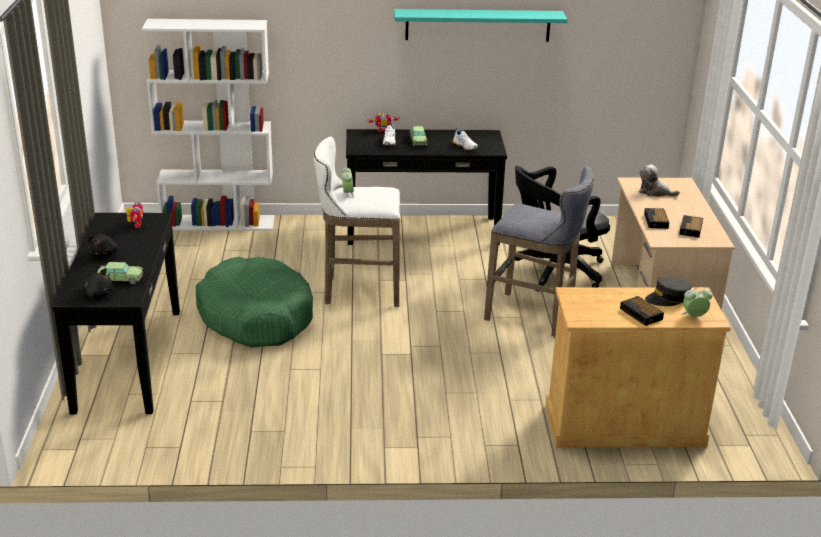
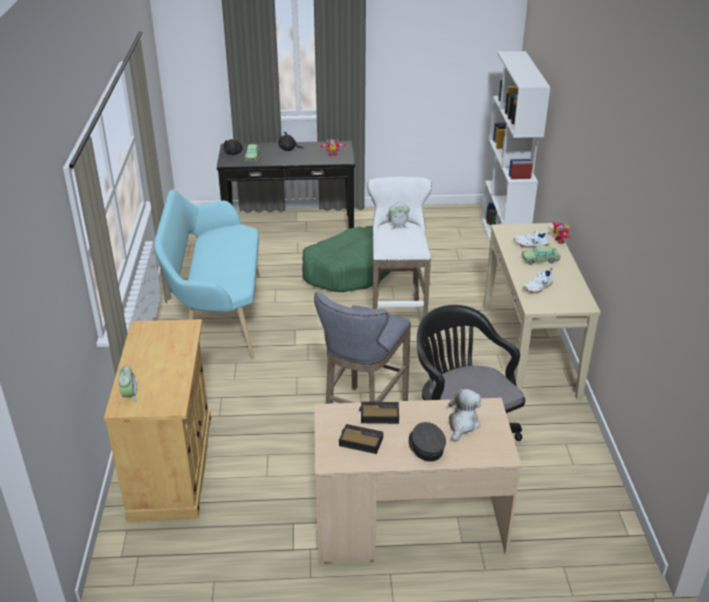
camera: 90 degrees right, 5 degrees up
(348, 410) = (218, 316): none -> turquoise bench
(422, 230) = (530, 350): black console table -> beige console table
(478, 25) = (616, 182): turquoise shelf -> none
(641, 314) = (141, 363): alarm clock -> none
(667, 298) = (167, 383): grey cap -> grey cap (425, 447)

